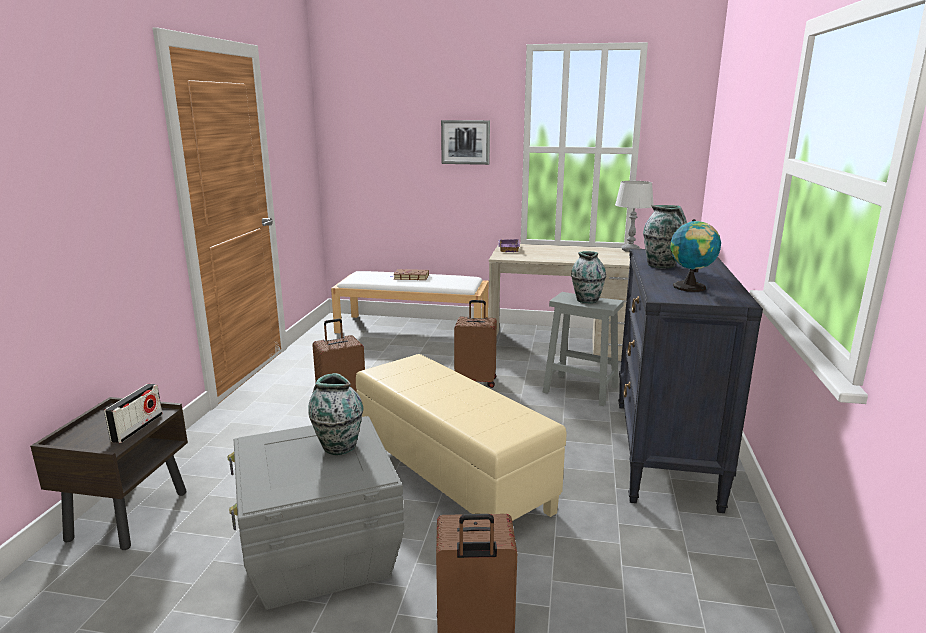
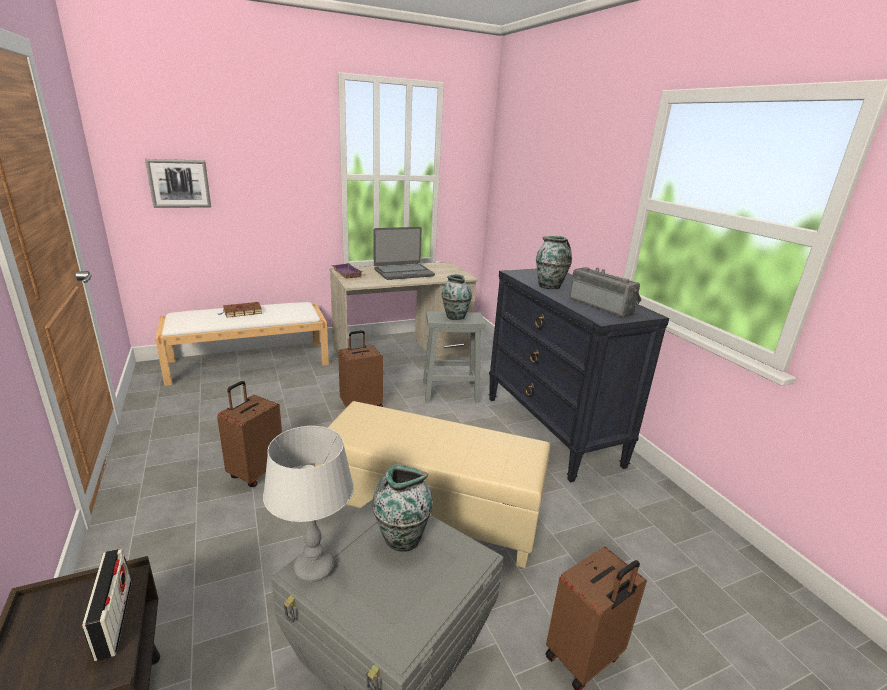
camera: 35 degrees left, 5 degrees up
(465, 142) = (282, 169): picture -> picture (179, 183)
(569, 253) = (403, 272): none -> laptop
(630, 250) = (444, 264): grey table lamp -> grey table lamp (314, 568)
(690, 288) = (602, 306): globe -> radio

